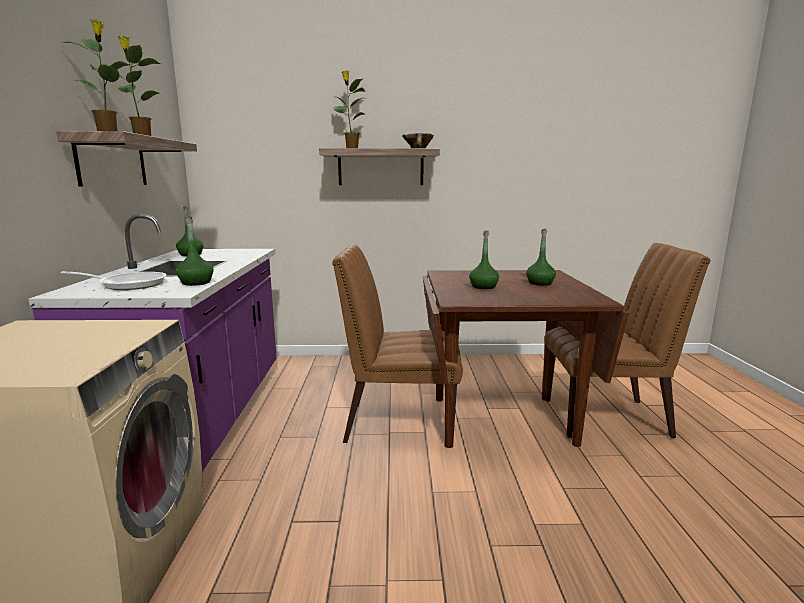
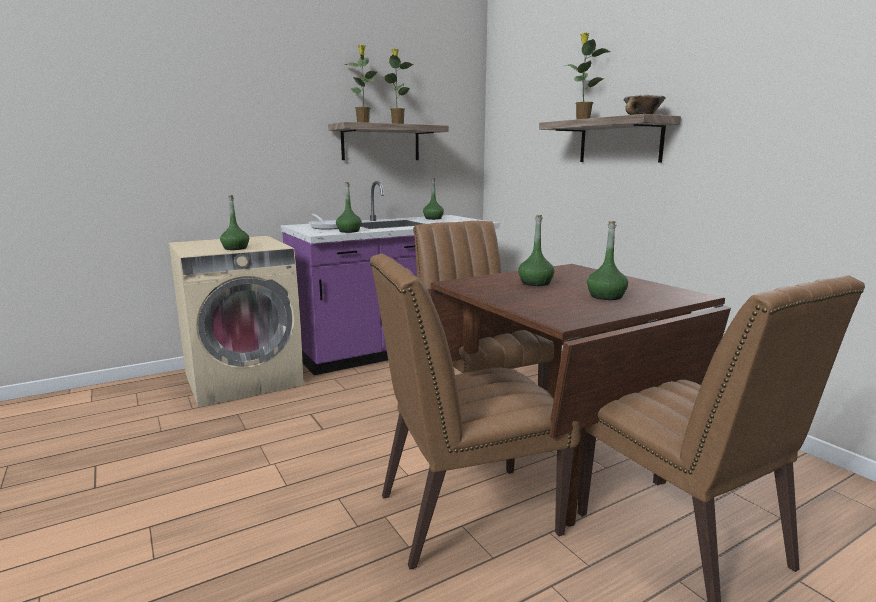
camera: 60 degrees right, 0 degrees up
(93, 345) = (235, 248): none -> green bottle
(548, 479) = (468, 513): none -> brown chair

